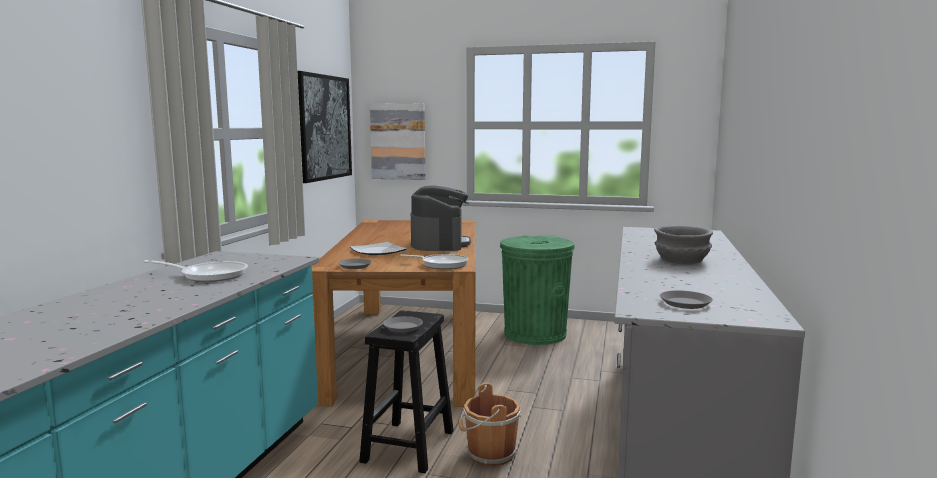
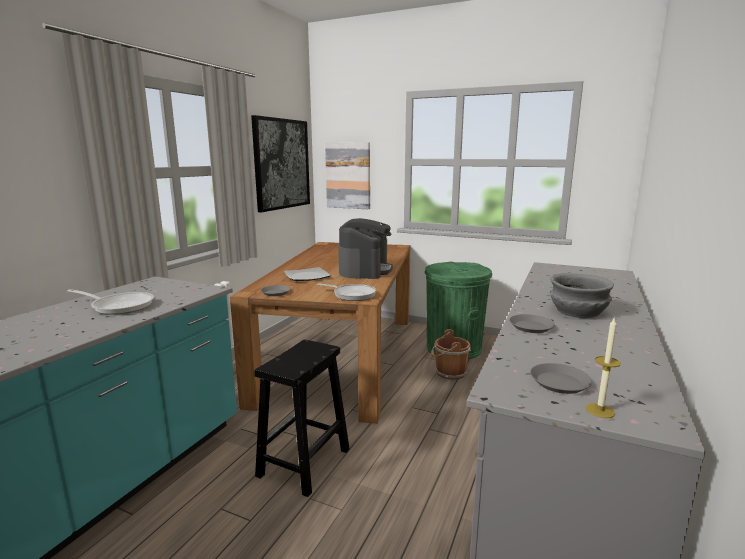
camera: 10 degrees right, 5 degrees up
(402, 327) = (294, 361): grey plate -> grey plate (531, 327)
(489, 454) = (373, 481): brown bucket -> brown bucket (449, 373)
(723, 316) = (600, 410): none -> candle

